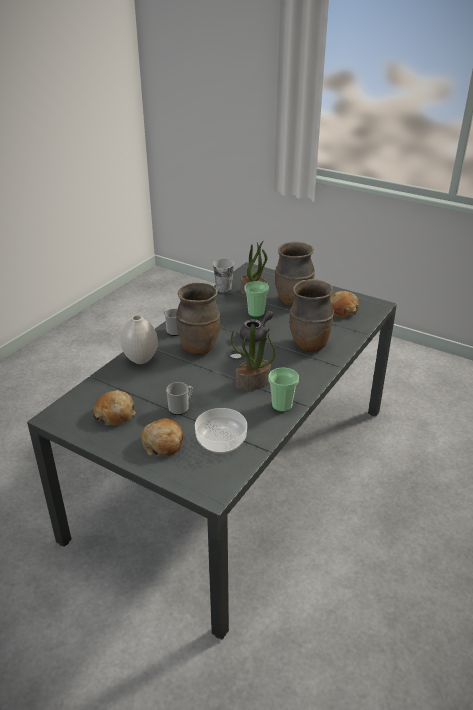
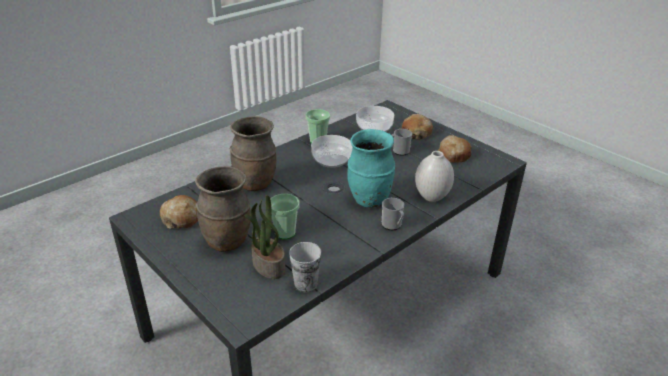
camera: 165 degrees left, 0 degrees up
(199, 348) = (369, 200): brown vase -> turquoise vase
(252, 383) = (332, 160): potted plant -> bowl
(256, 335) = (302, 203): grey teapot -> none

